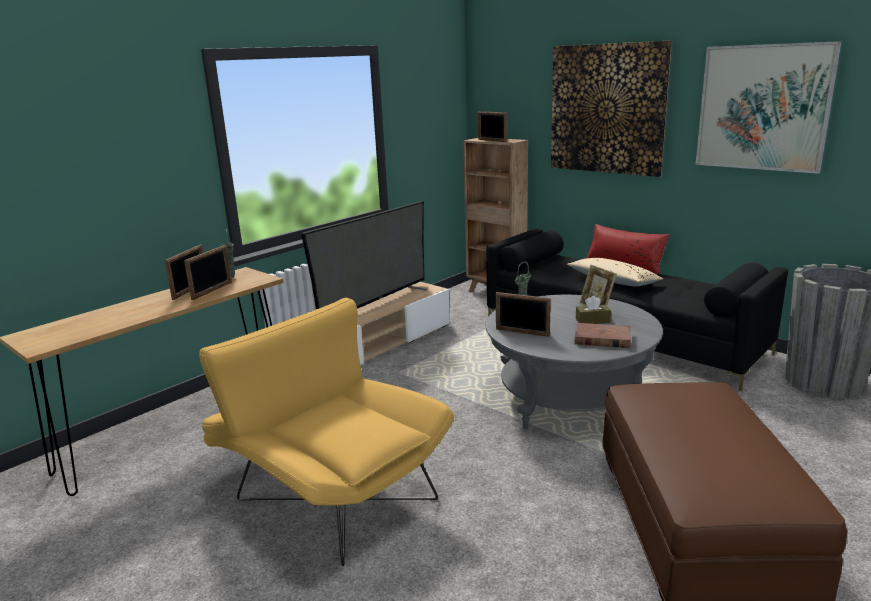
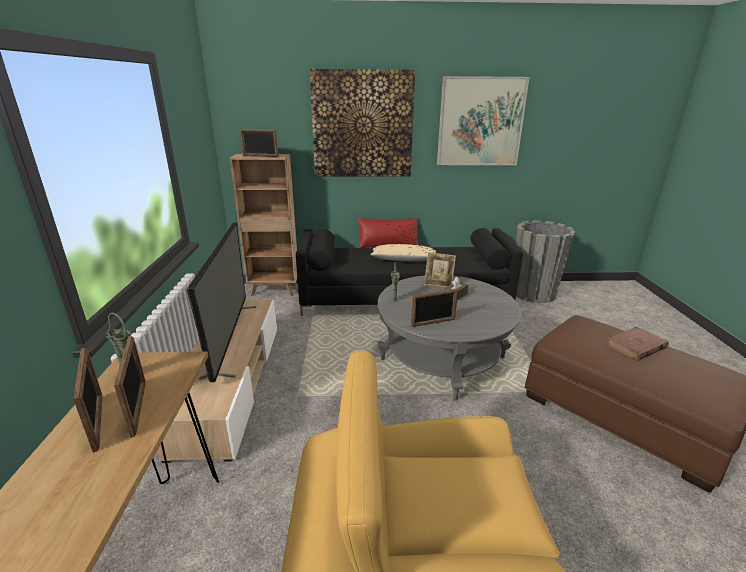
camera: 45 degrees left, 5 degrees up
(602, 339) = (486, 309): brown book -> brown book (635, 346)

